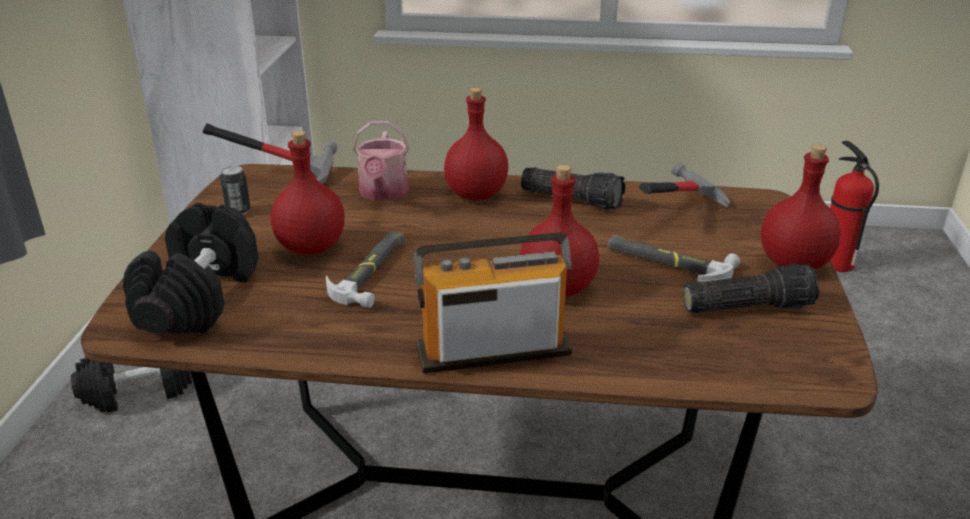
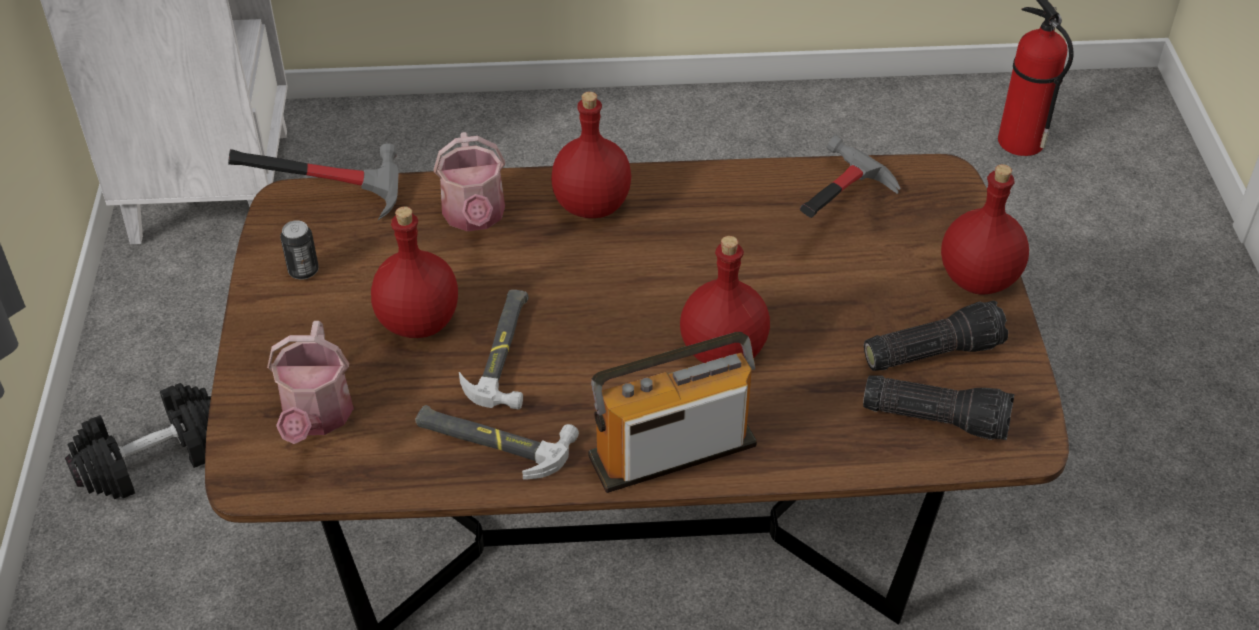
camera: 10 degrees left, 15 degrees up
(198, 297) = (316, 418): black dumbbell -> watering can
(572, 199) = (711, 200): flashlight -> flashlight (937, 417)
(668, 262) = (840, 294): hammer -> hammer (492, 440)

